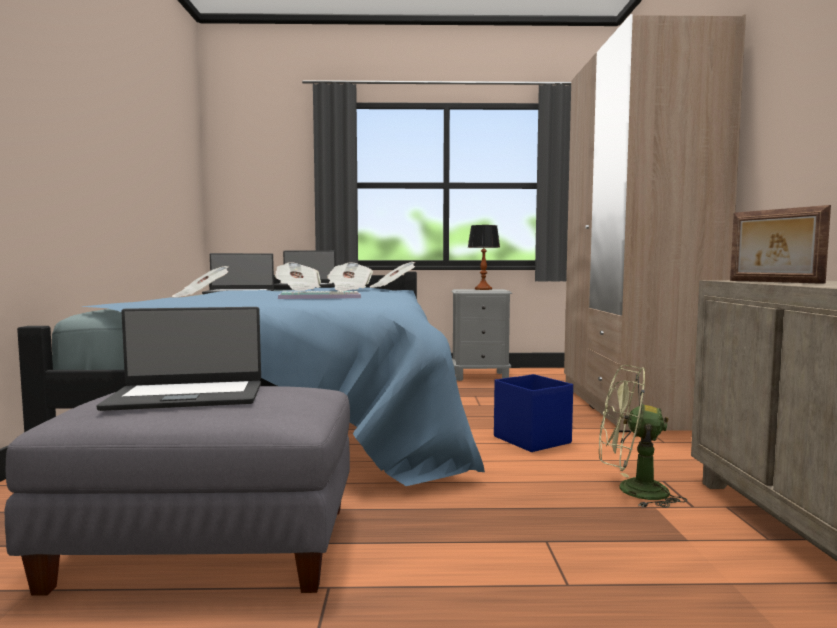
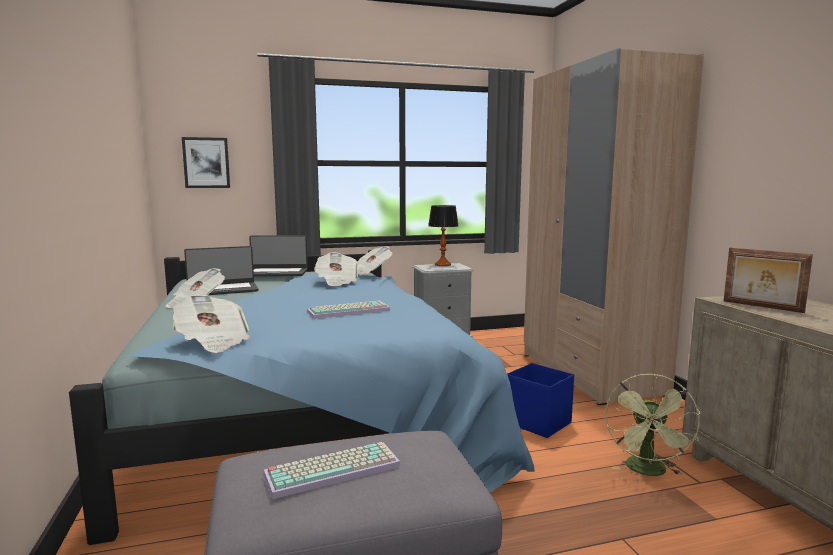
camera: 15 degrees left, 5 degrees up
(187, 396) = (334, 469): laptop -> keyboard
(255, 186) = (206, 163): none -> picture
(298, 289) = (286, 284): newspaper -> newspaper (213, 342)
(631, 490) = (648, 472): green fan -> green fan turned 75 degrees counterclockwise

